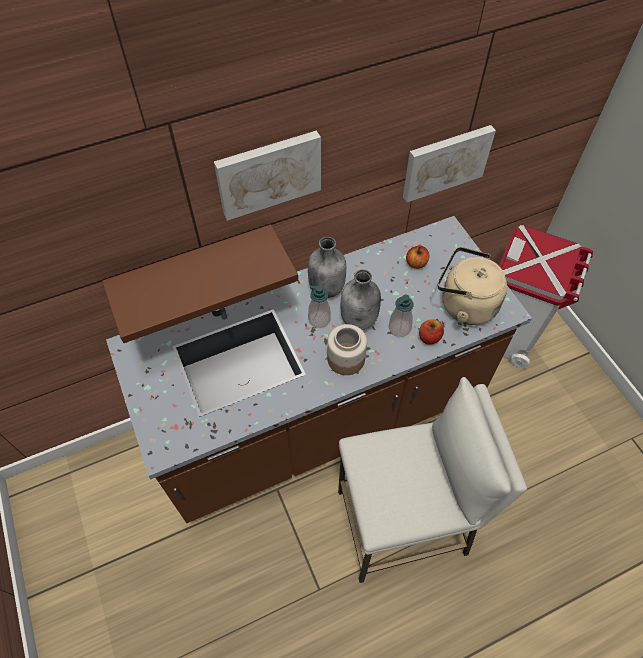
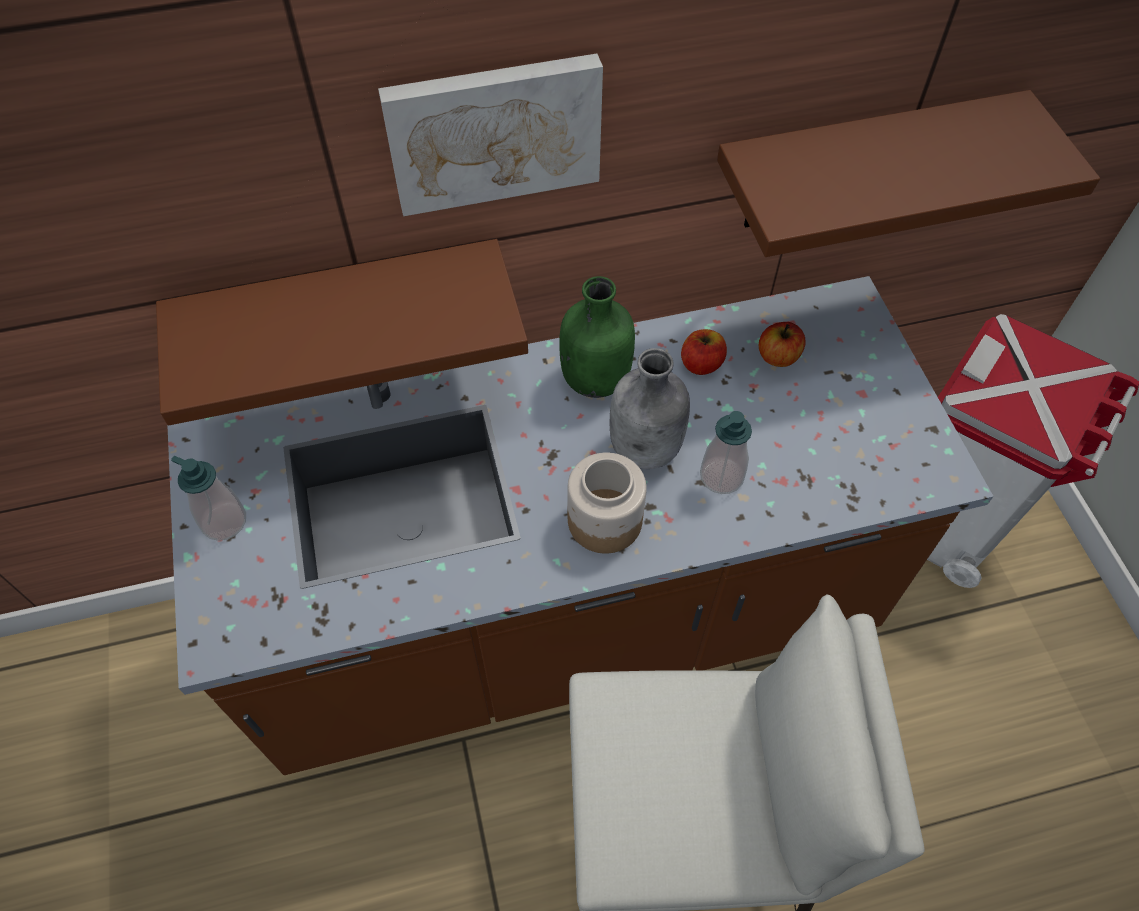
camera: 10 degrees right, 0 degrees up
(319, 319) = (569, 436): soap dispenser -> soap dispenser (224, 522)
(327, 287) = (596, 378): grey bottle -> green bottle
(429, 337) = (777, 504): apple -> apple (701, 364)
(445, 161) = (863, 162): picture -> brown shelf
(464, 304) = (859, 449): beige kettle -> none

